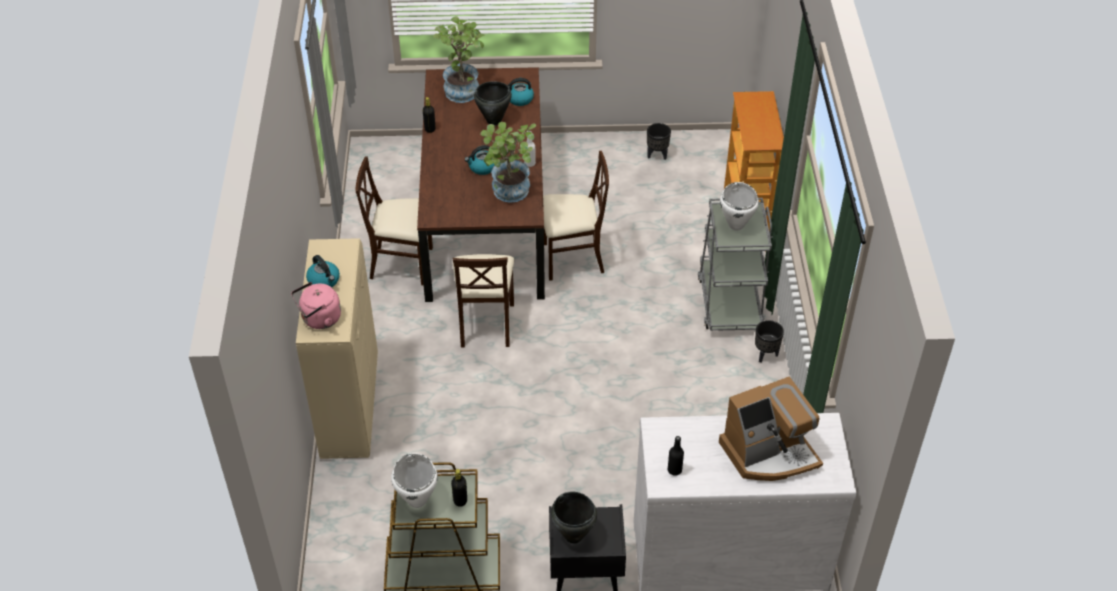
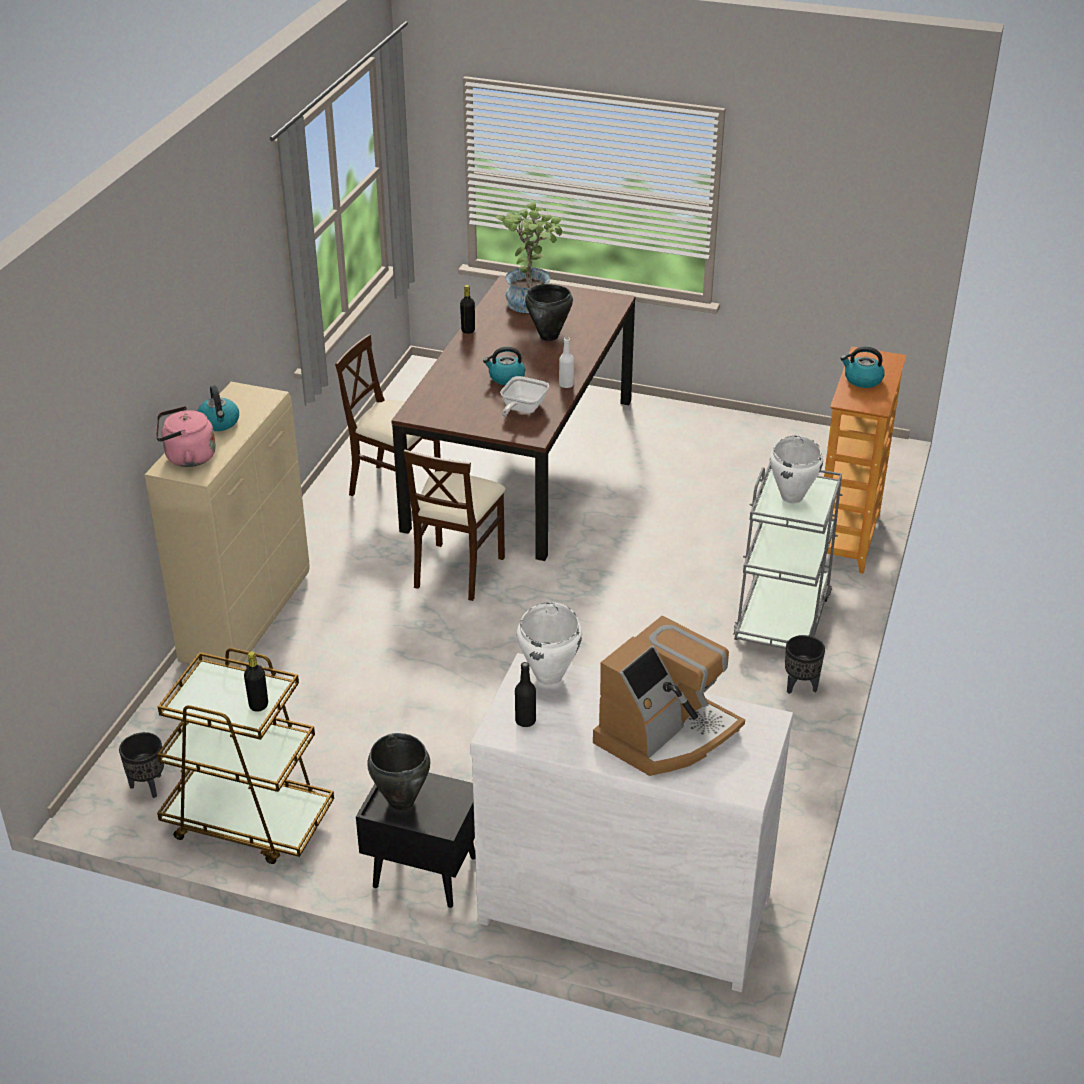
camera: 20 degrees right, 10 degrees down
(417, 500) = (208, 691): white cooking pot -> white cooking pot (549, 676)
(509, 194) = (522, 409): potted plant -> frying pan
(519, 99) = (593, 321): kettle -> kettle (862, 380)
(572, 259) = (603, 527): beige chair -> none
(657, 155) = (771, 443): black planter -> black planter (148, 786)
(769, 453) = (666, 734): coffee machine -> coffee machine turned 45 degrees counterclockwise

